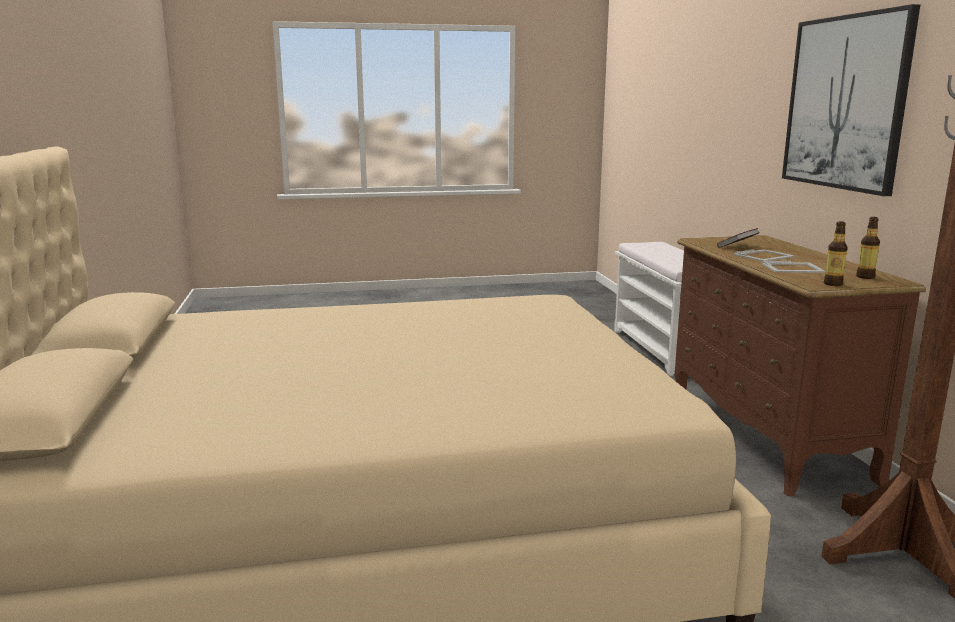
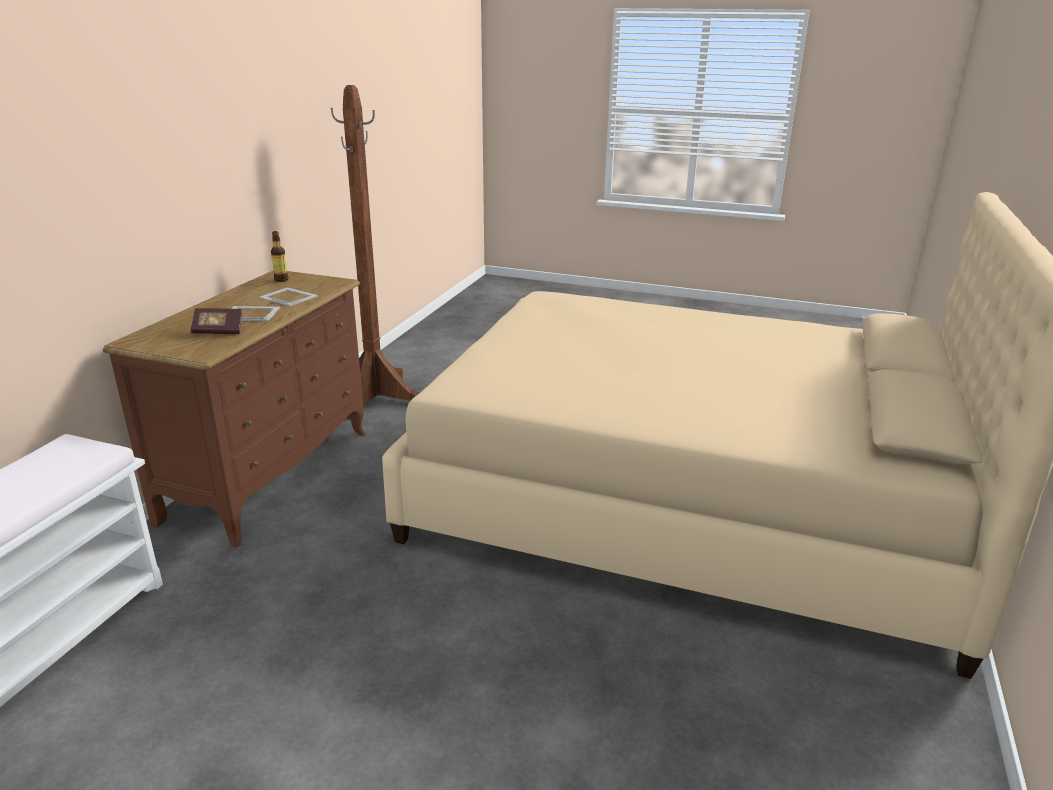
camera: 150 degrees left, 10 degrees up
(833, 284) = (326, 280): bottle -> none
(845, 103) = (146, 152): picture -> none

